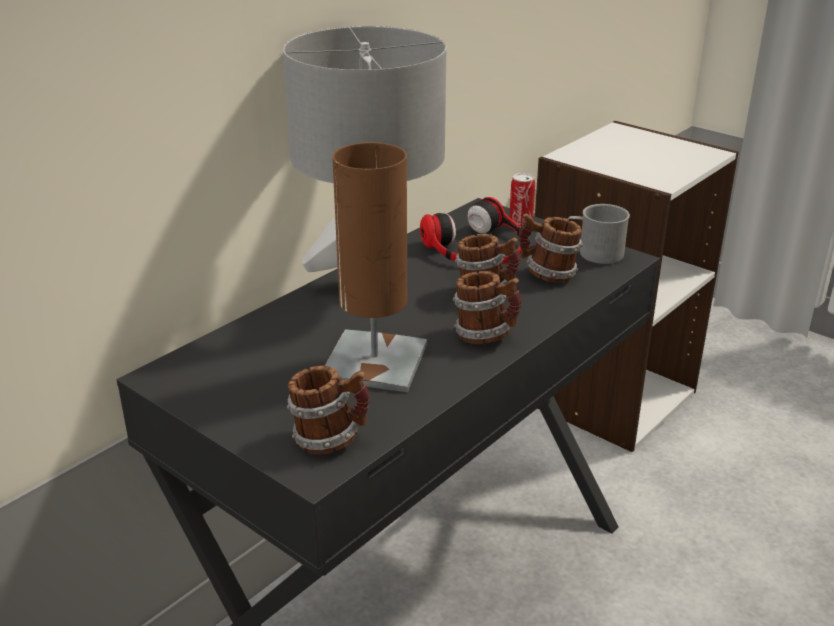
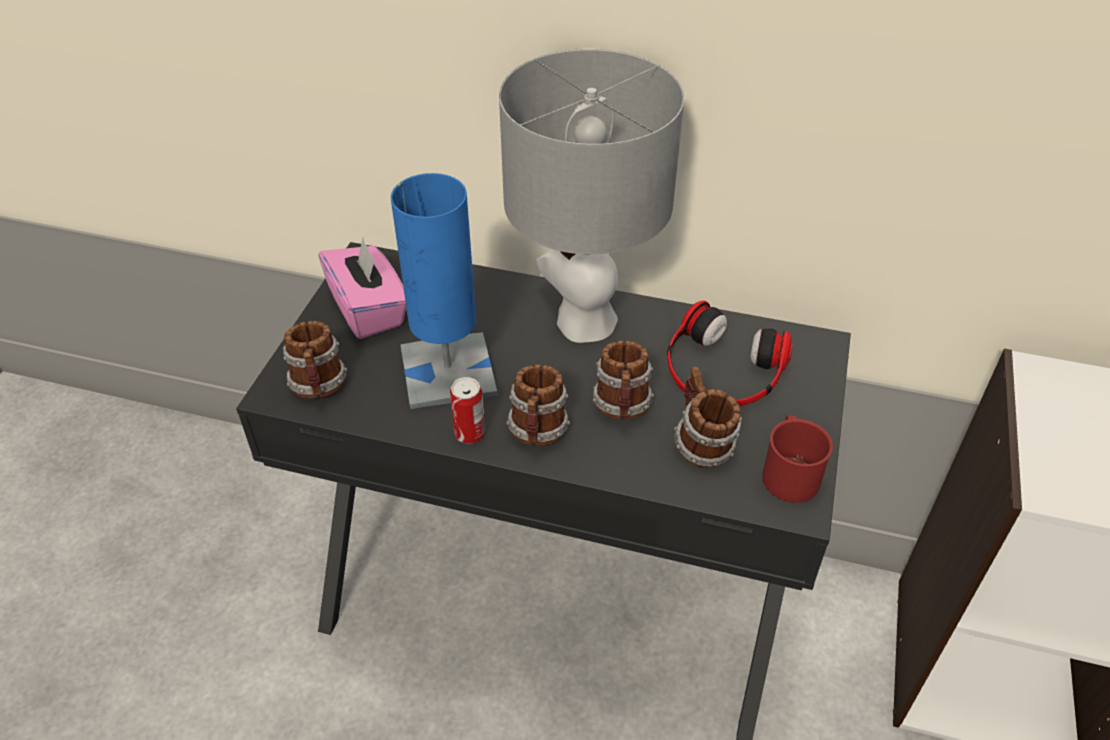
camera: 65 degrees right, 15 degrees up
(243, 388) = (369, 310): none -> pink tissue box
(375, 362) = (448, 371): brown table lamp -> blue table lamp
(520, 223) = (812, 387): can -> can (469, 433)
(593, 252) = (789, 472): grey mug -> red mug

